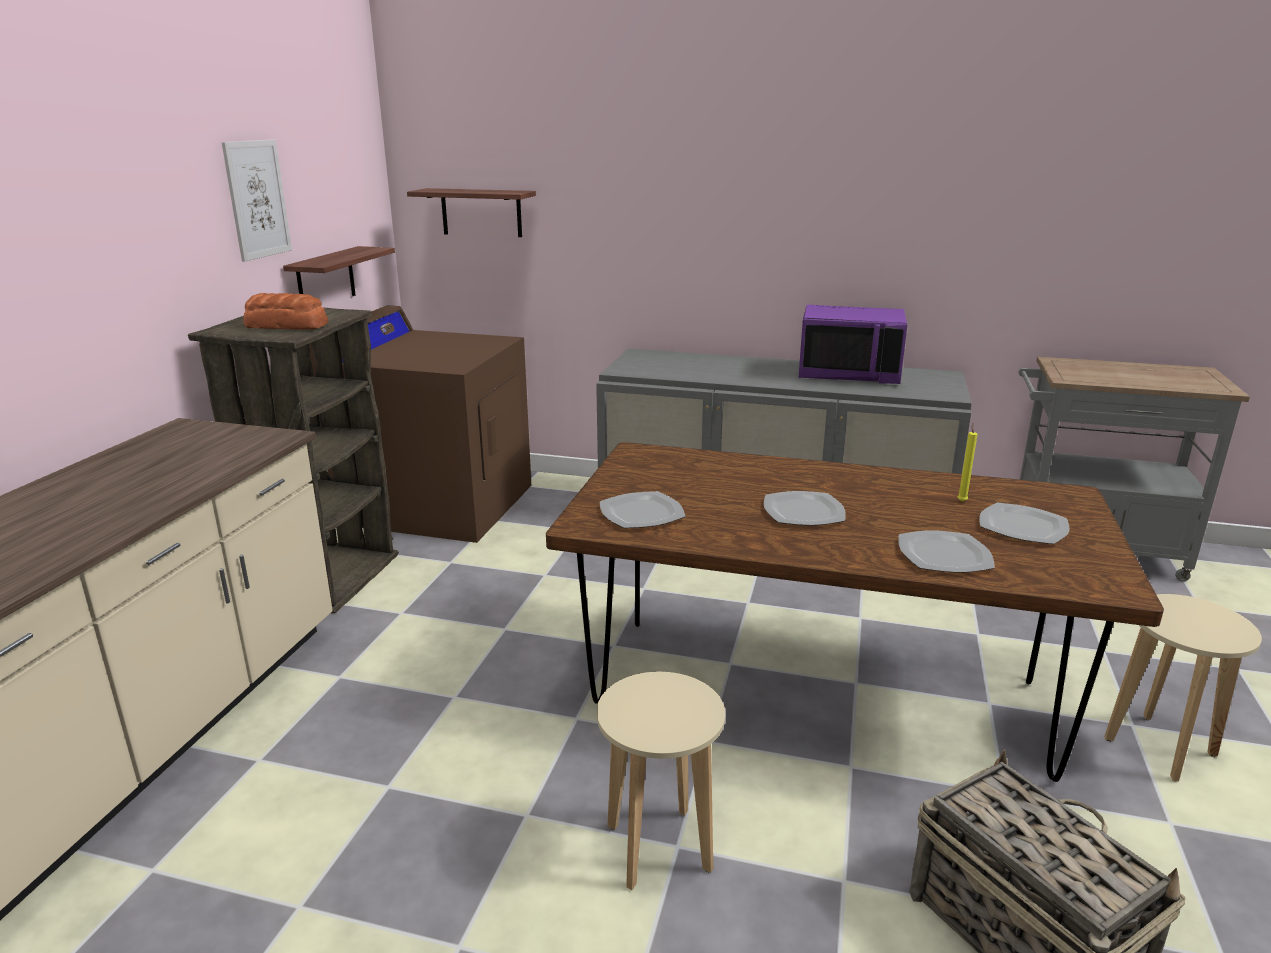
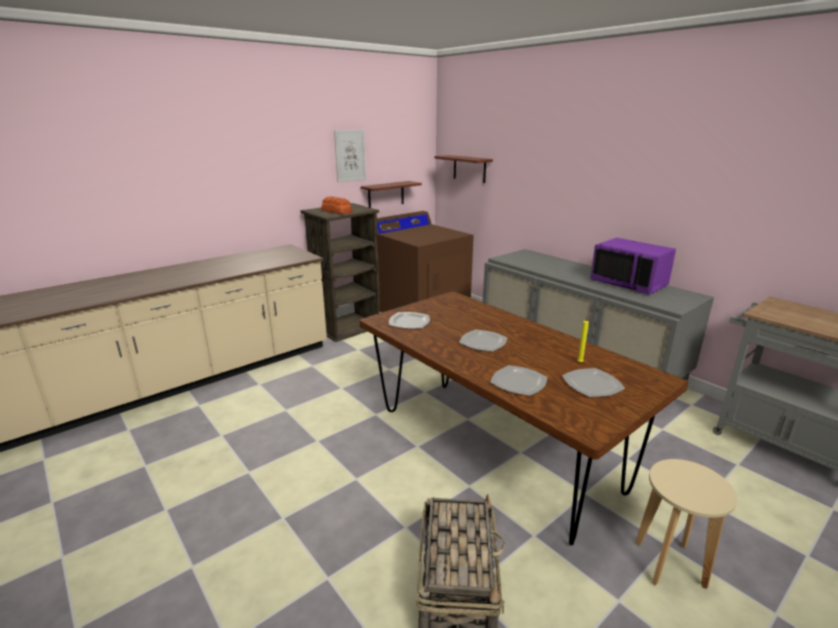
camera: 35 degrees right, 0 degrees up
(658, 848) = (348, 475): beige stool -> none

